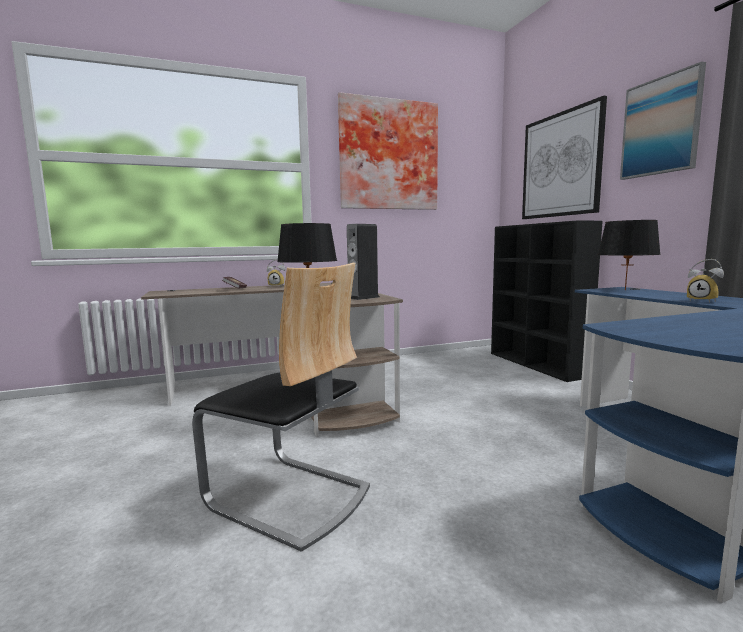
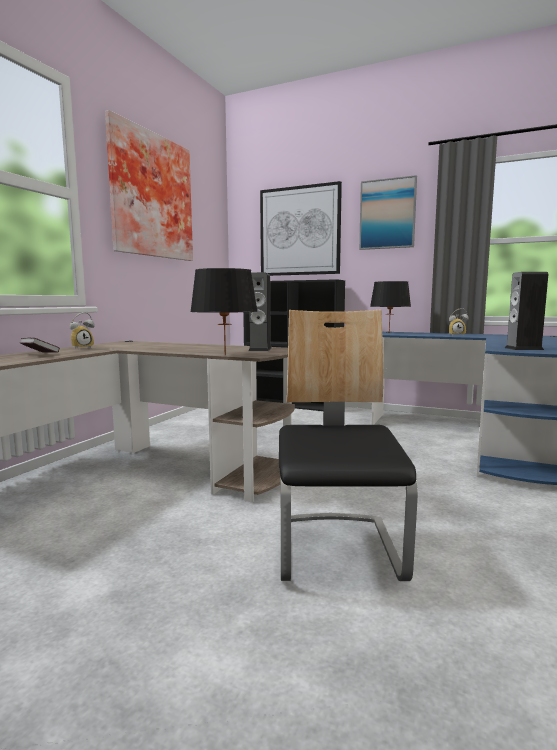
camera: 45 degrees left, 0 degrees up
(289, 497) = (338, 549): chair -> chair turned 75 degrees counterclockwise
(662, 329) = (523, 348): none -> speaker

